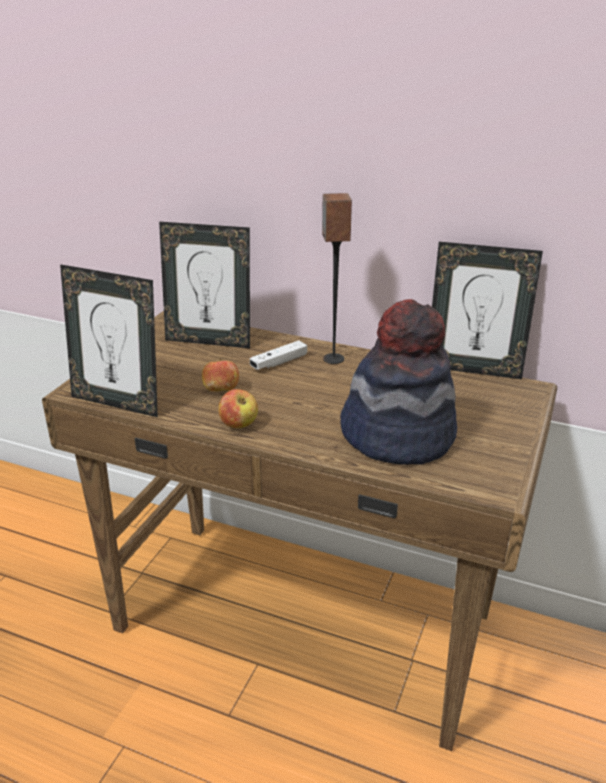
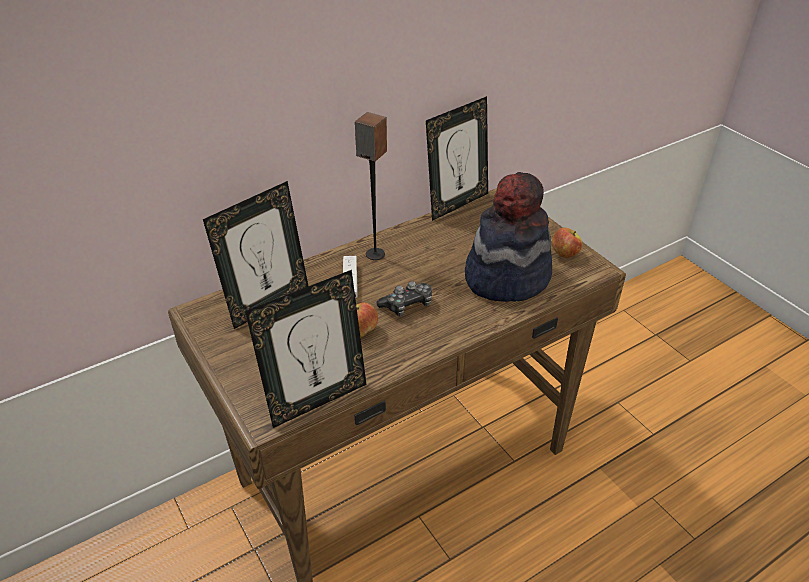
camera: 55 degrees left, 10 degrees up
(239, 425) = (422, 343): apple -> apple (564, 254)
(283, 399) = (407, 305): none -> game controller

